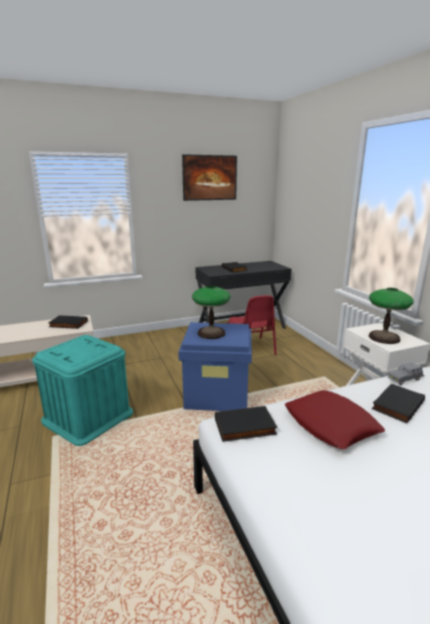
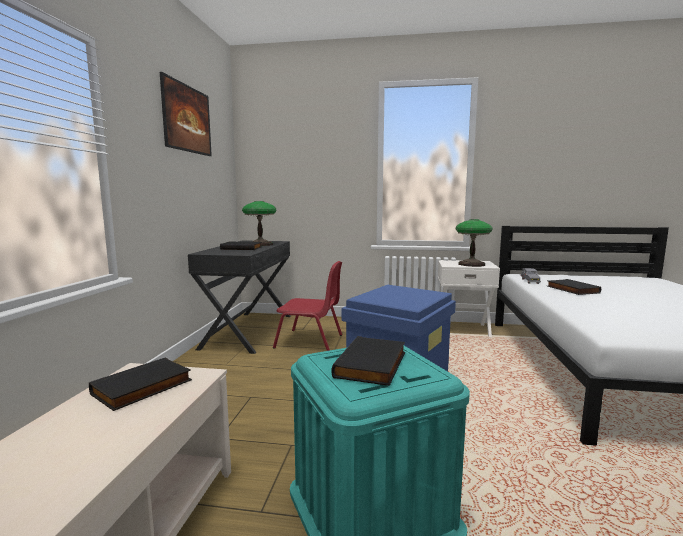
camera: 60 degrees left, 10 degrees down
(211, 333) = (399, 297): table lamp -> table lamp (260, 244)
(244, 427) = (618, 329): black book -> black book (373, 365)
(331, 424) = (604, 307): red pillow -> none

